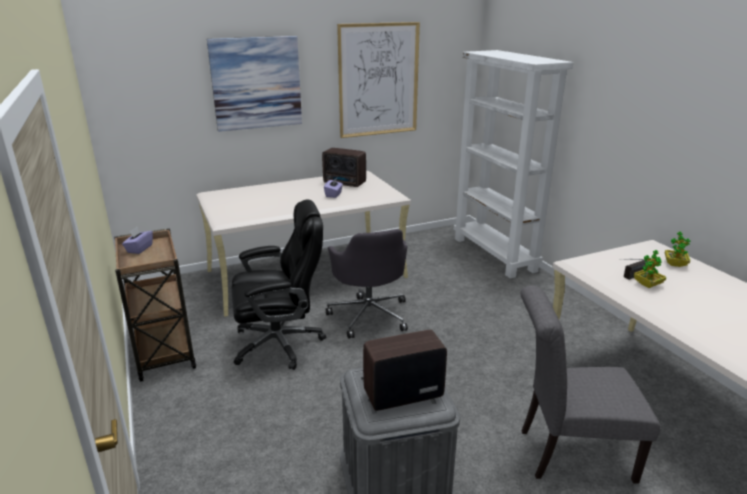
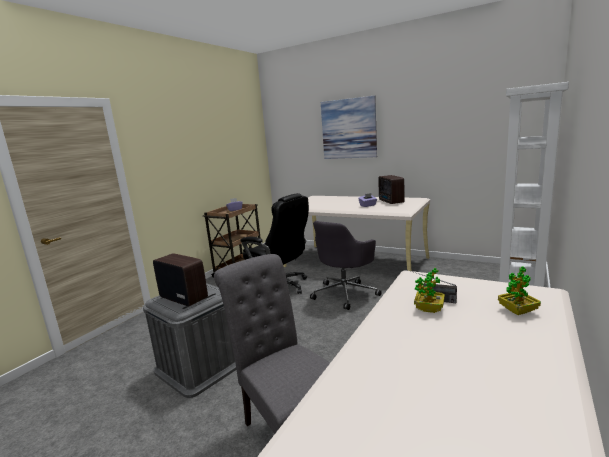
camera: 55 degrees right, 10 degrees down
(378, 80) = (441, 125): picture -> none

